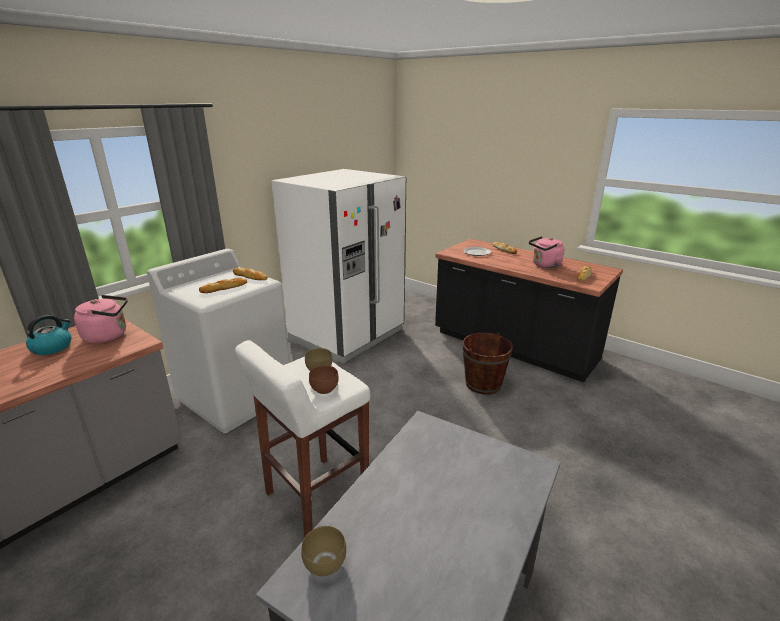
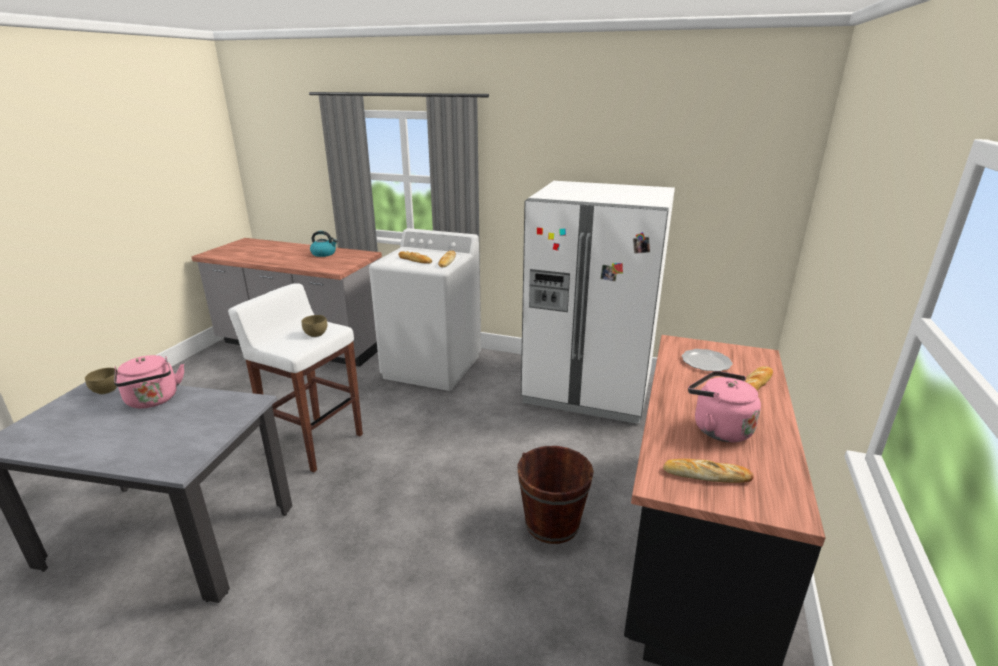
camera: 70 degrees right, 0 degrees up
(109, 336) = (344, 260): pink kettle -> pink kettle (153, 401)
(323, 389) = (284, 341): brown bowl -> none

